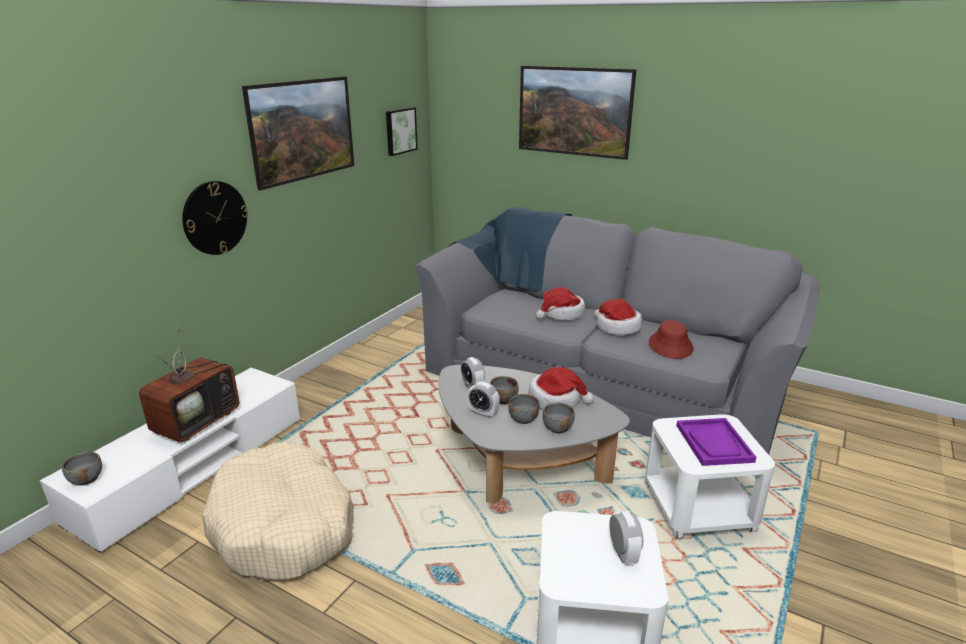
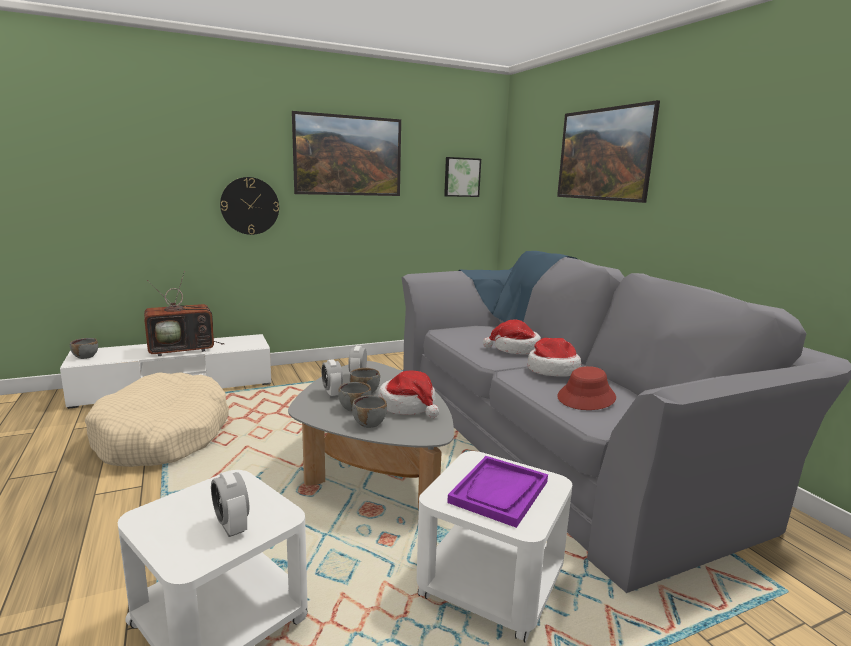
camera: 35 degrees right, 10 degrees down
(623, 553) = (232, 526): alarm clock -> alarm clock turned 120 degrees clockwise

